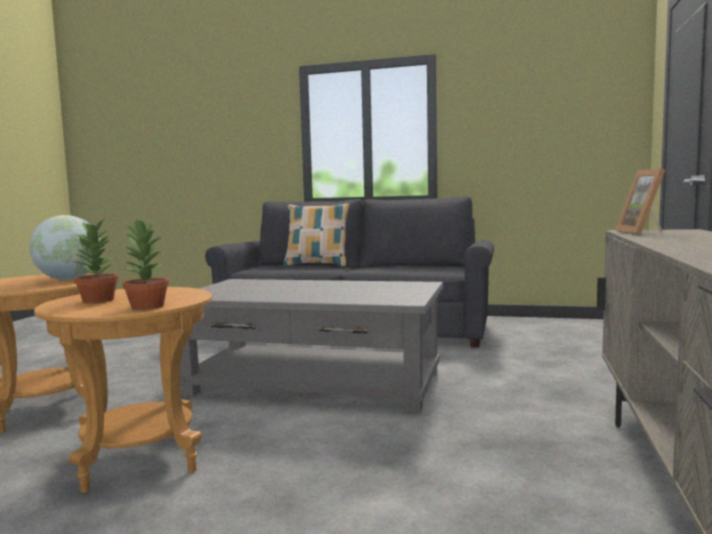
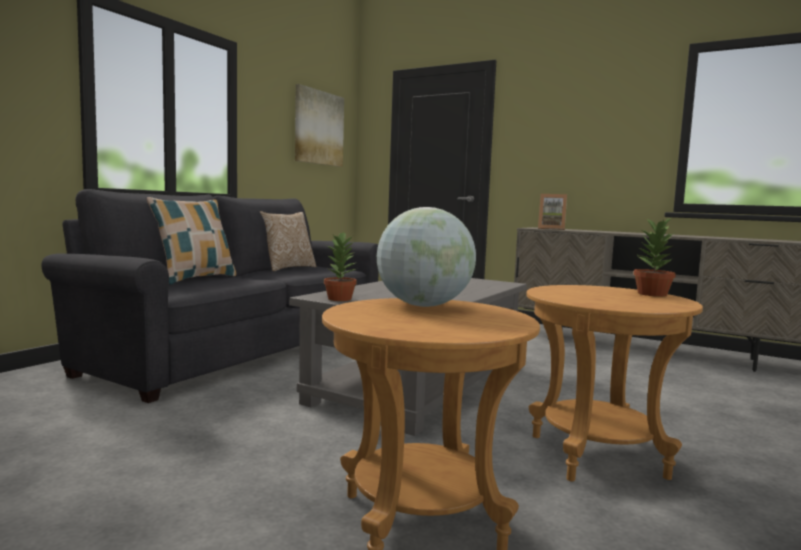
camera: 75 degrees left, 0 degrees up
(98, 300) = (617, 300): potted plant -> potted plant (340, 299)
(419, 265) = (287, 268): none -> pillow
(565, 108) = (318, 128): none -> picture

